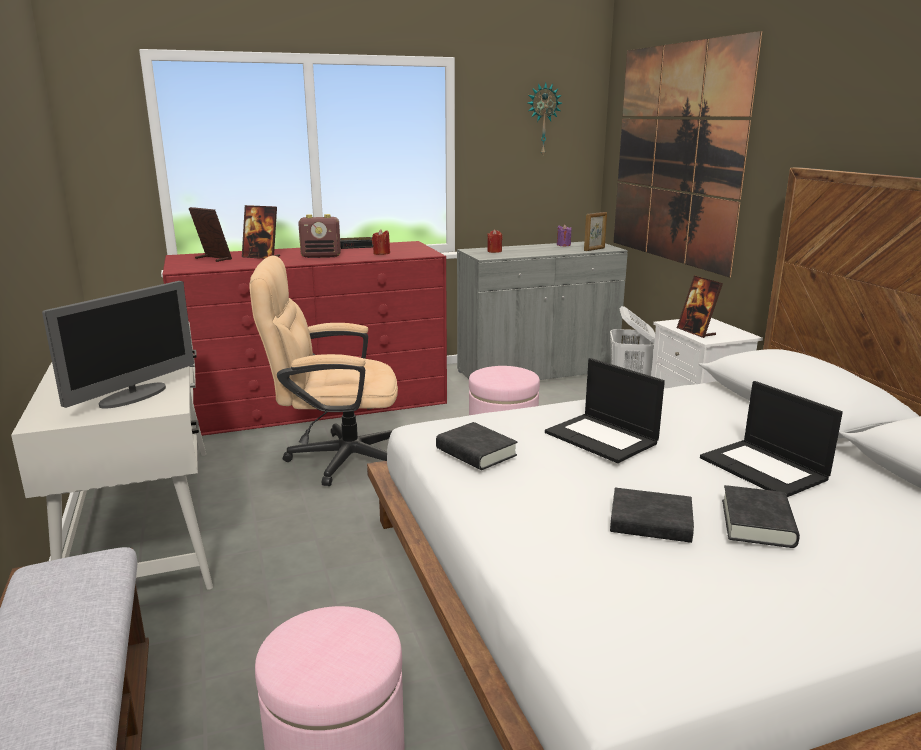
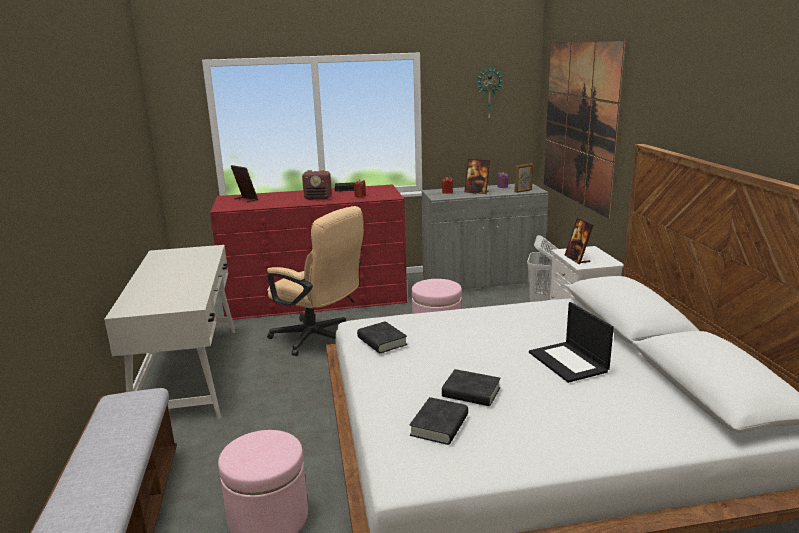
camera: 10 degrees right, 0 degrees up
(134, 396) = (176, 297): monitor -> none
(261, 257) = (278, 198): picture frame -> picture frame (477, 192)
(336, 458) = (318, 339): beige office chair -> beige office chair turned 150 degrees counterclockwise
(602, 438) = (469, 336): laptop -> none
(757, 523) = (539, 397): black book -> black book (439, 425)

